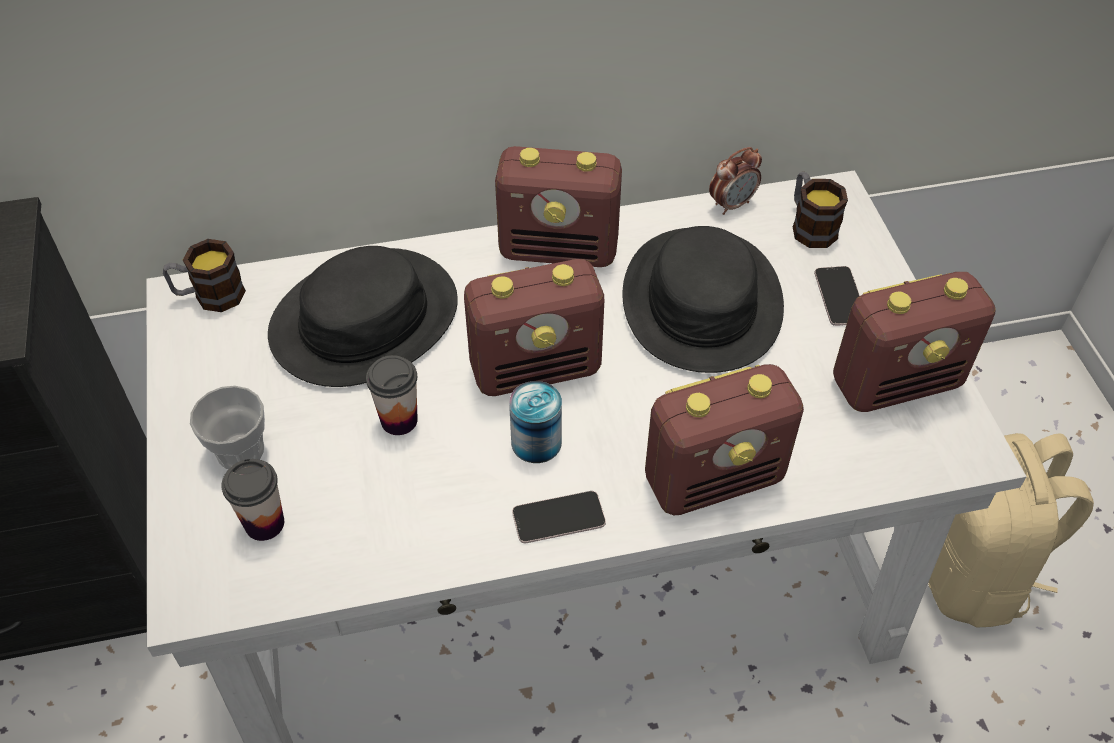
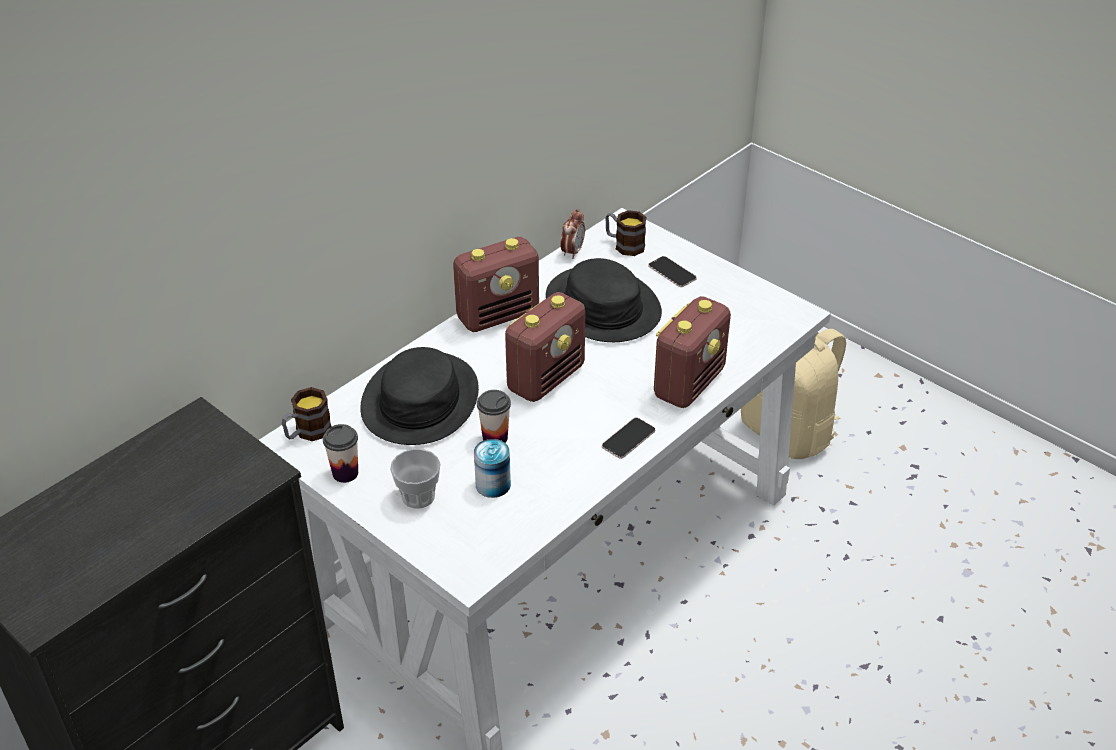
camera: 35 degrees left, 10 degrees down
(264, 523) = (472, 521): cup -> cup (345, 473)
(536, 442) = (581, 411): can -> can (493, 484)
(897, 382) = (736, 299): radio -> none

